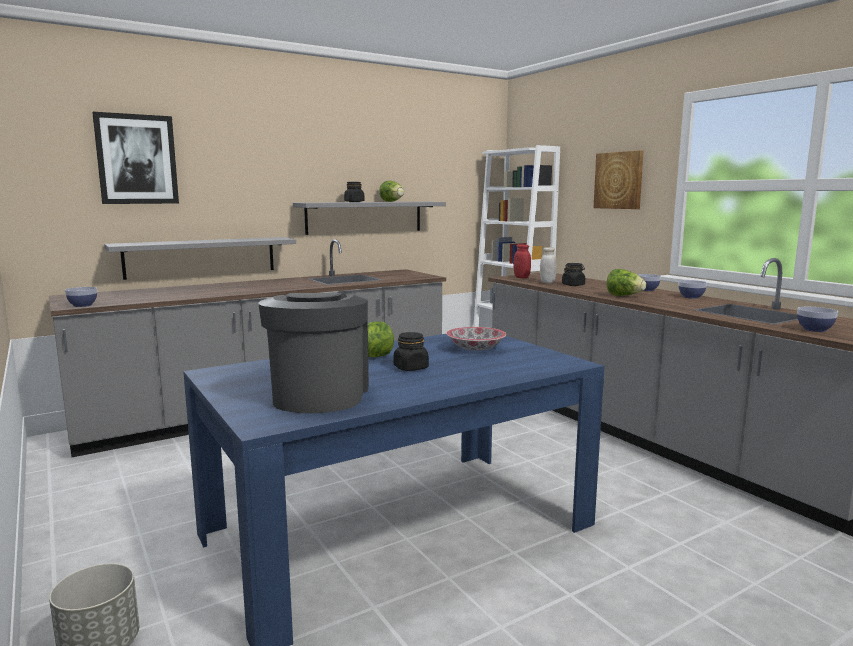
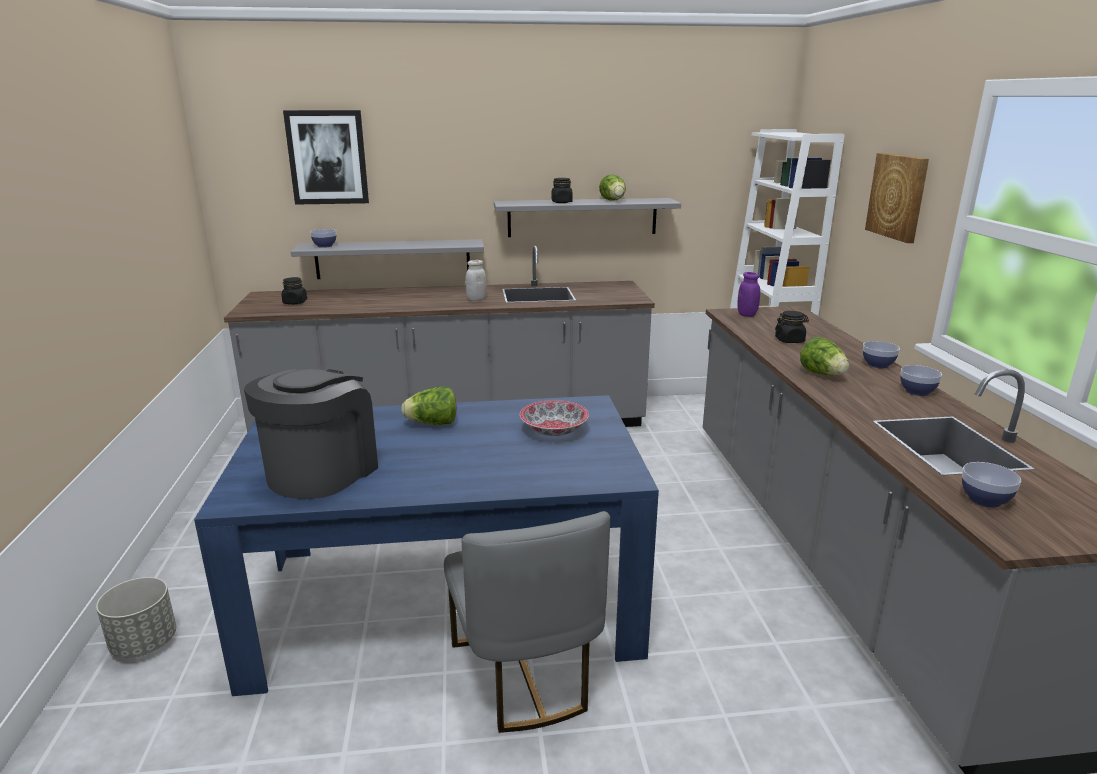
camera: 25 degrees right, 10 degrees up
(82, 305) = (255, 312): bowl -> bowl (324, 246)
(411, 368) = (449, 449): black jar -> black jar (295, 302)
(516, 560) = (525, 674): none -> grey chair
(521, 277) = (747, 315): red jar -> purple jar
(547, 282) = (764, 330): white jar -> white jar (476, 299)

